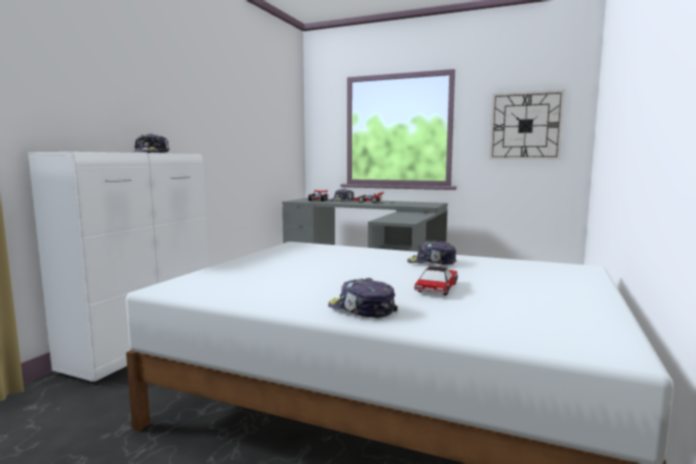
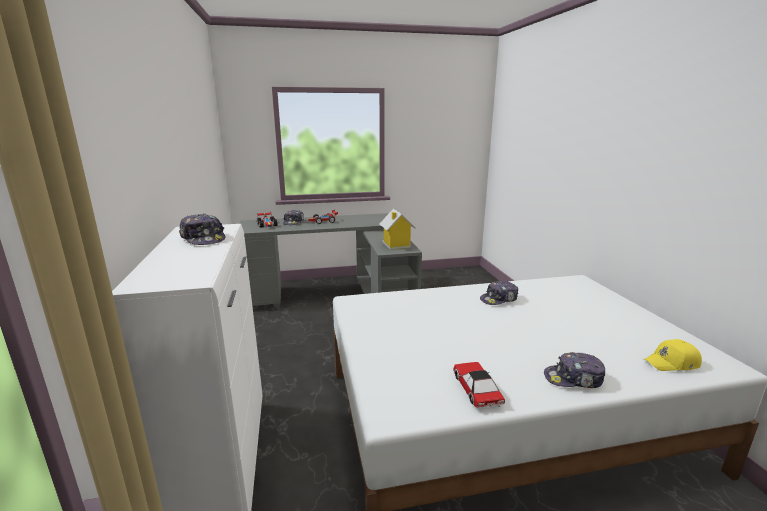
camera: 35 degrees left, 10 degrees up
(402, 219) = (396, 245): none -> toy house
(437, 288) = (560, 332): toy car -> toy car (476, 389)
(524, 331) = (672, 363): none -> yellow cap
(525, 126) = (443, 142): wall clock -> none

